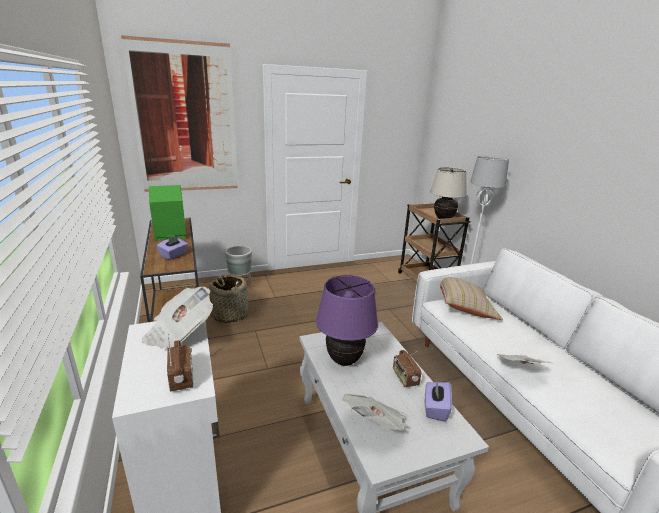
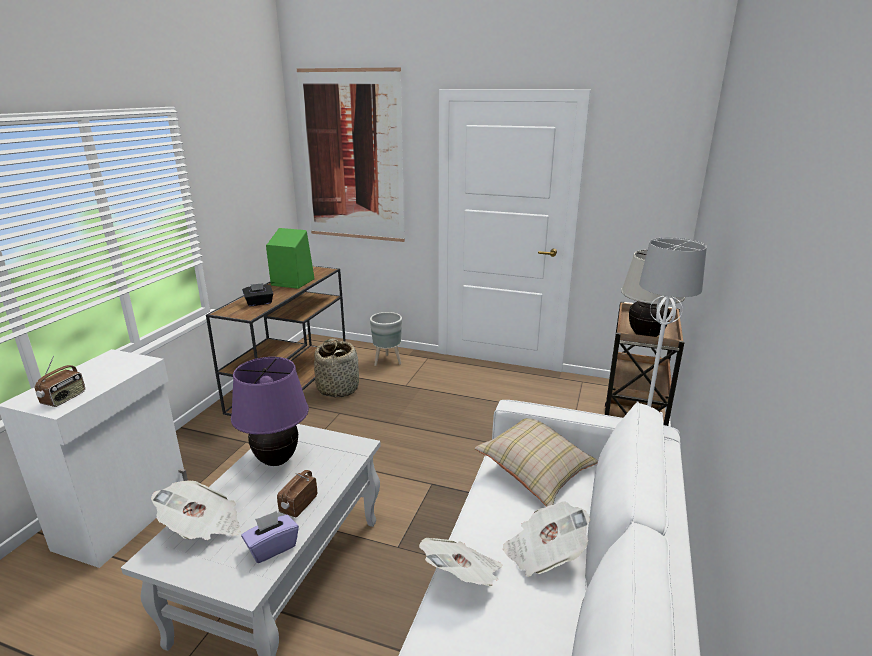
camera: 40 degrees right, 0 degrees up
(174, 255) = (259, 303): purple tissue box -> black tissue box
(179, 333) = (122, 366): newspaper -> newspaper (543, 553)

